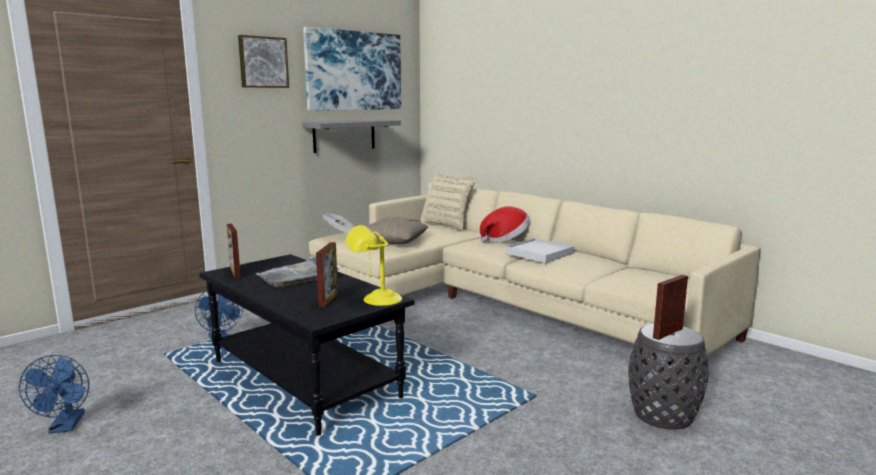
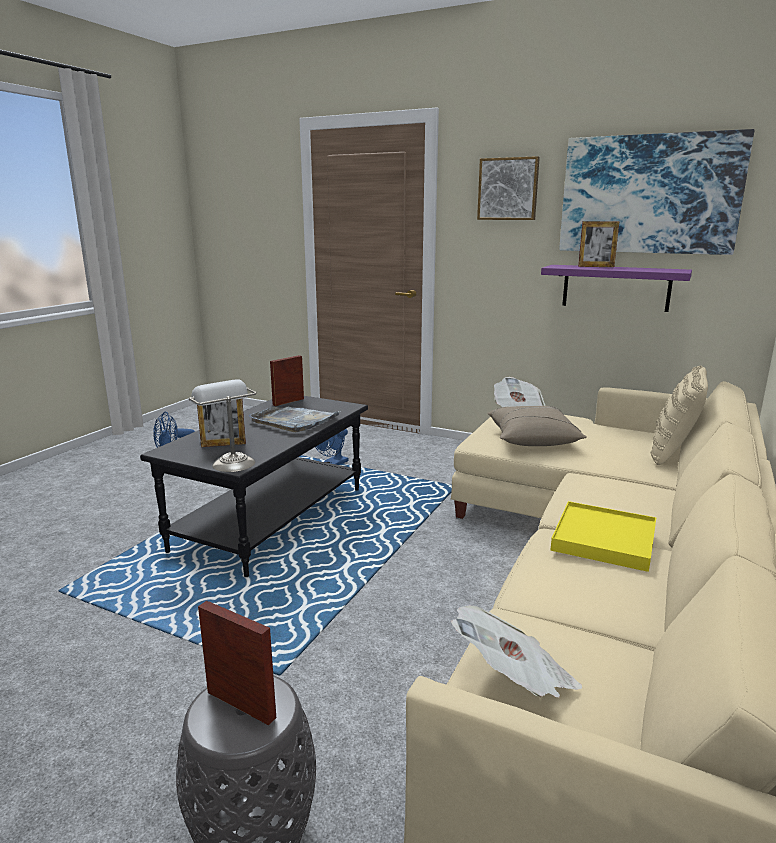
camera: 70 degrees right, 5 degrees up
(337, 121) = (596, 266): none -> picture frame
(344, 135) = (616, 287): grey shelf -> purple shelf
(374, 300) = (228, 461): yellow table lamp -> white table lamp
(505, 240) = (651, 503): hat -> none
(539, 253) = (604, 539): white tray -> yellow tray
(651, 286) = (514, 680): none -> newspaper

